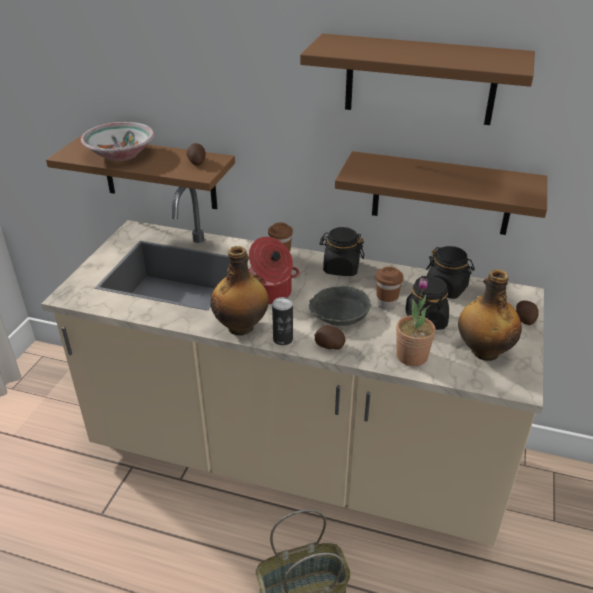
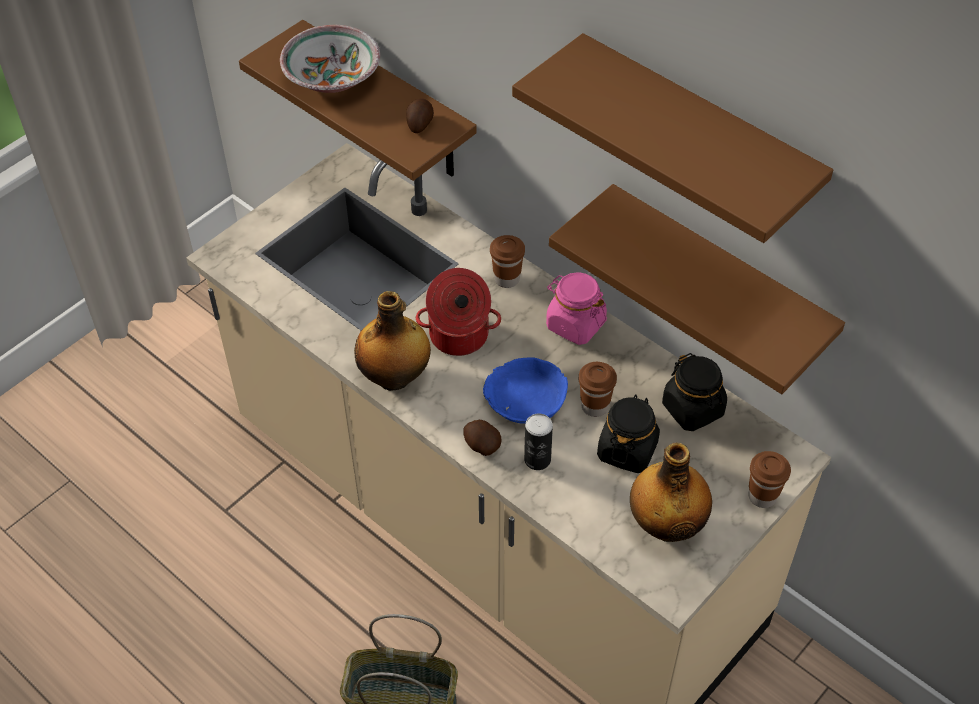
camera: 25 degrees right, 15 degrees up
(283, 339) = (432, 414): can -> can (537, 459)
(338, 312) = (525, 398): grey bowl -> blue bowl
(341, 268) = (575, 324): black jar -> pink jar
(411, 356) = (571, 497): potted plant -> none
(525, 318) = (762, 496): potato -> brown cup

